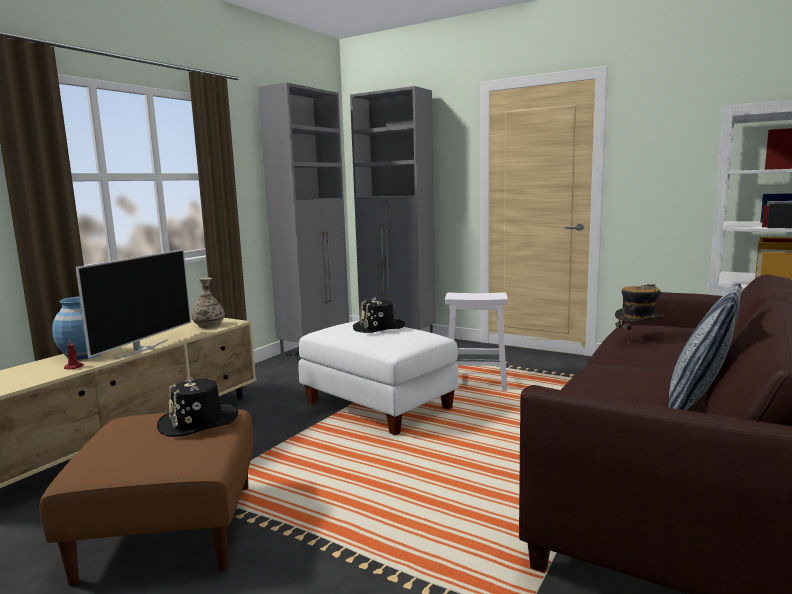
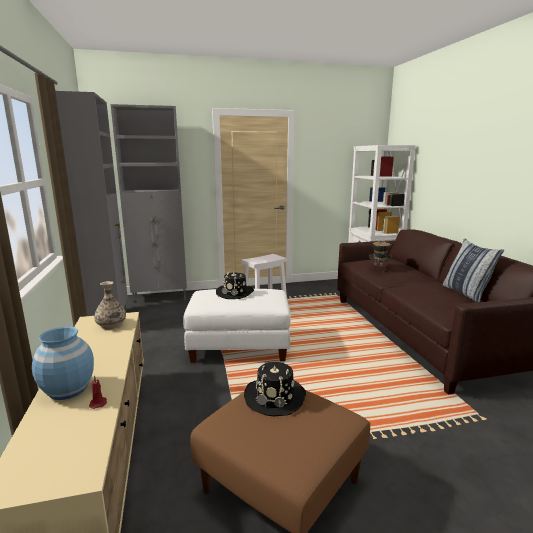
camera: 45 degrees left, 5 degrees up
(141, 349) = (114, 363): television -> none

